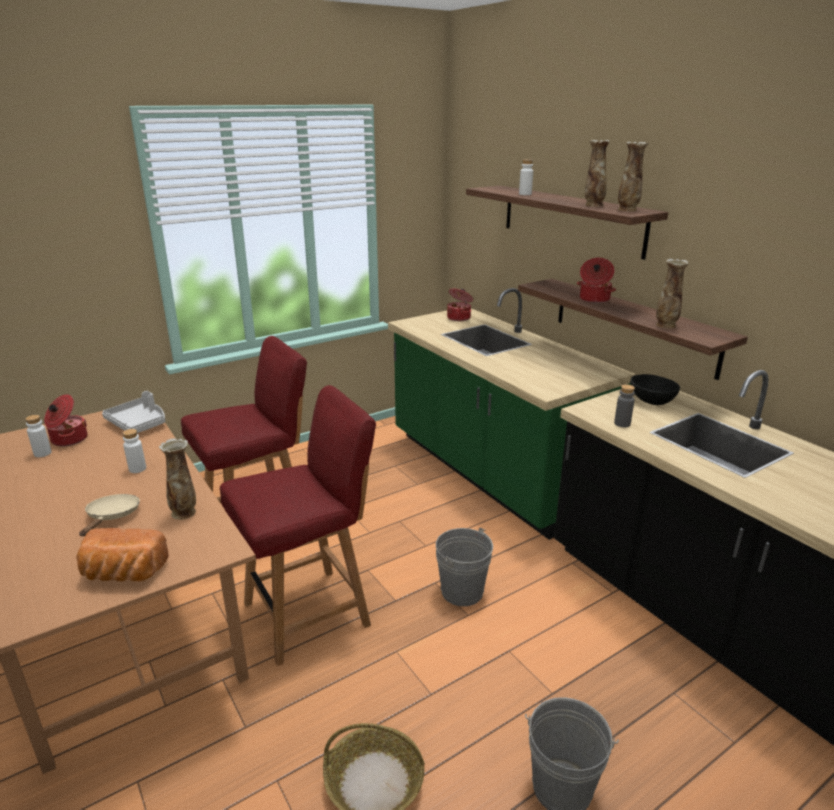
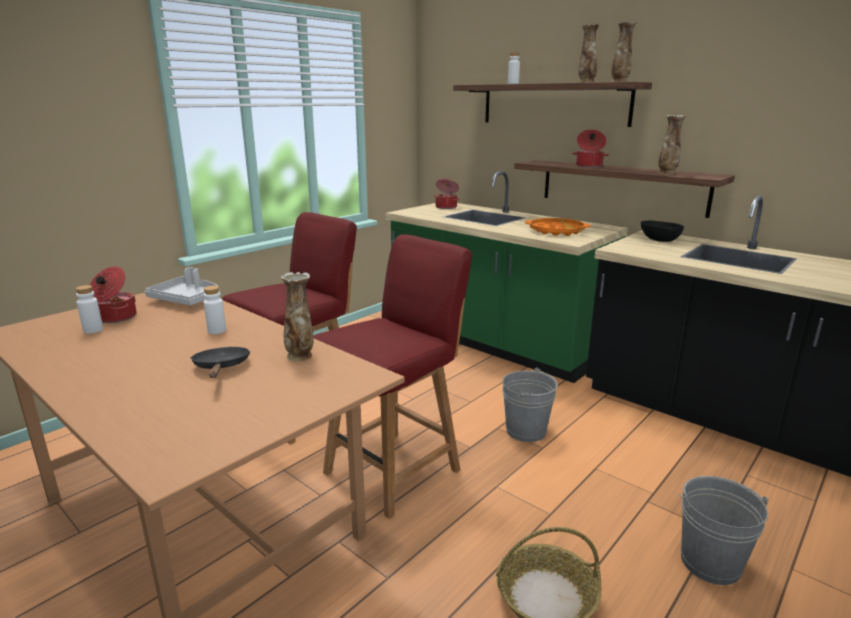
camera: 15 degrees left, 5 degrees down
(112, 517) = (221, 367): beige frying pan -> black frying pan
(123, 574) = (276, 408): bread -> none
(544, 372) = (556, 231): none -> orange tray
(622, 424) = (654, 253): grey bottle -> none

